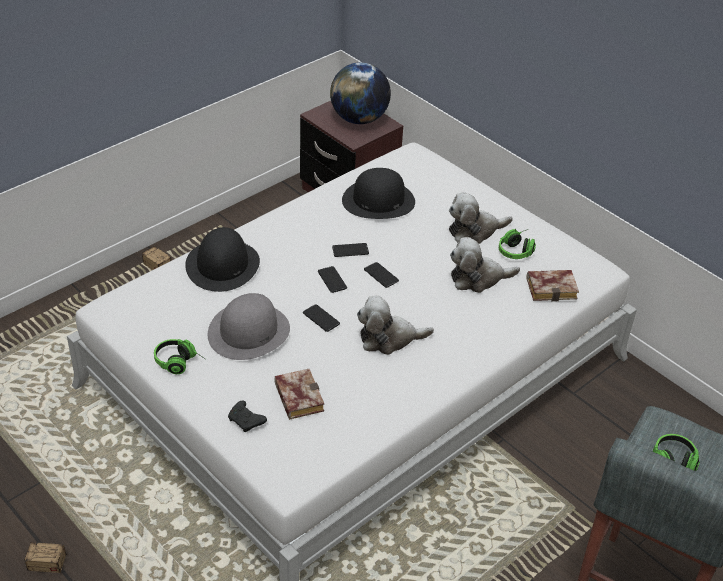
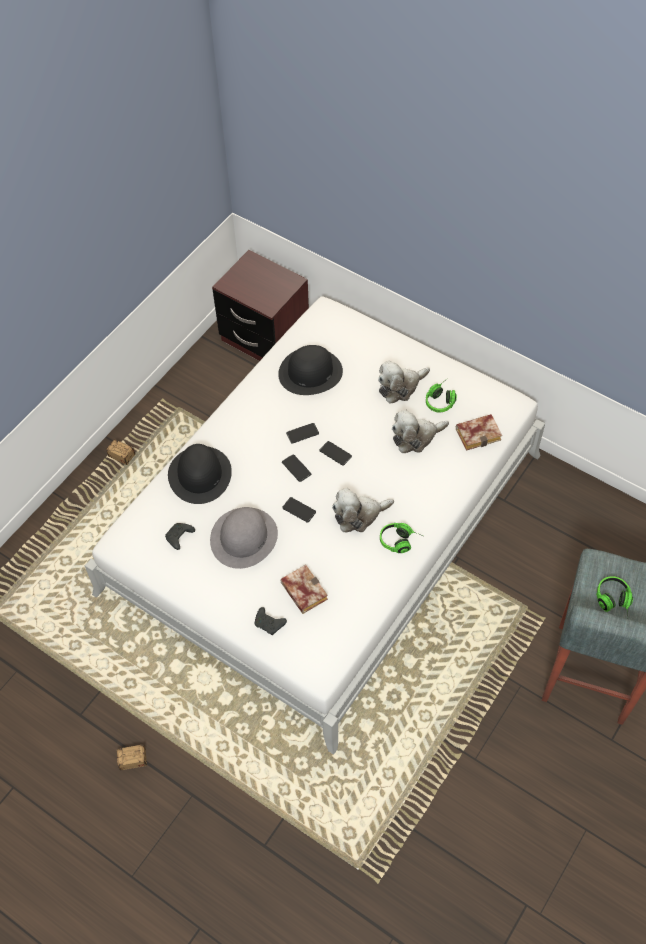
camera: 10 degrees left, 15 degrees up
(176, 318) = (179, 538): none -> black game controller
(180, 363) = (198, 582): headphones -> headphones (401, 542)
(359, 119) = (266, 281): globe -> none

